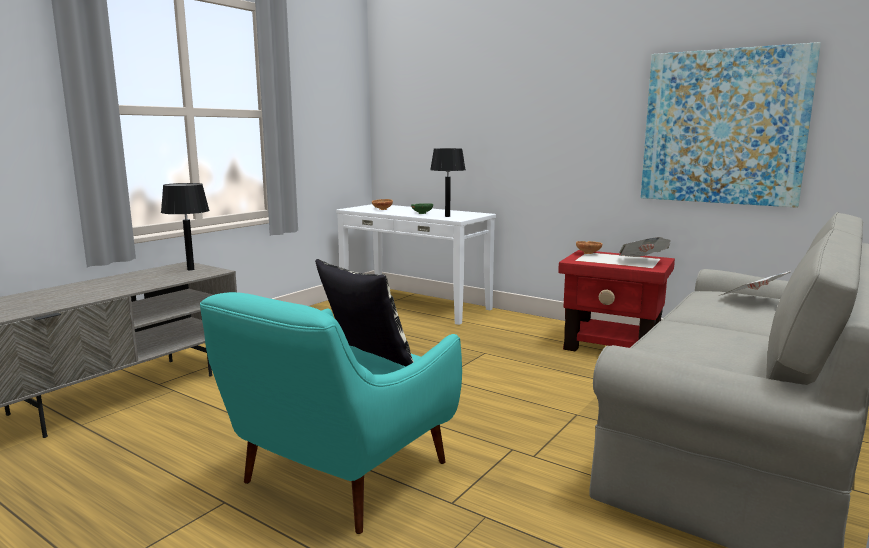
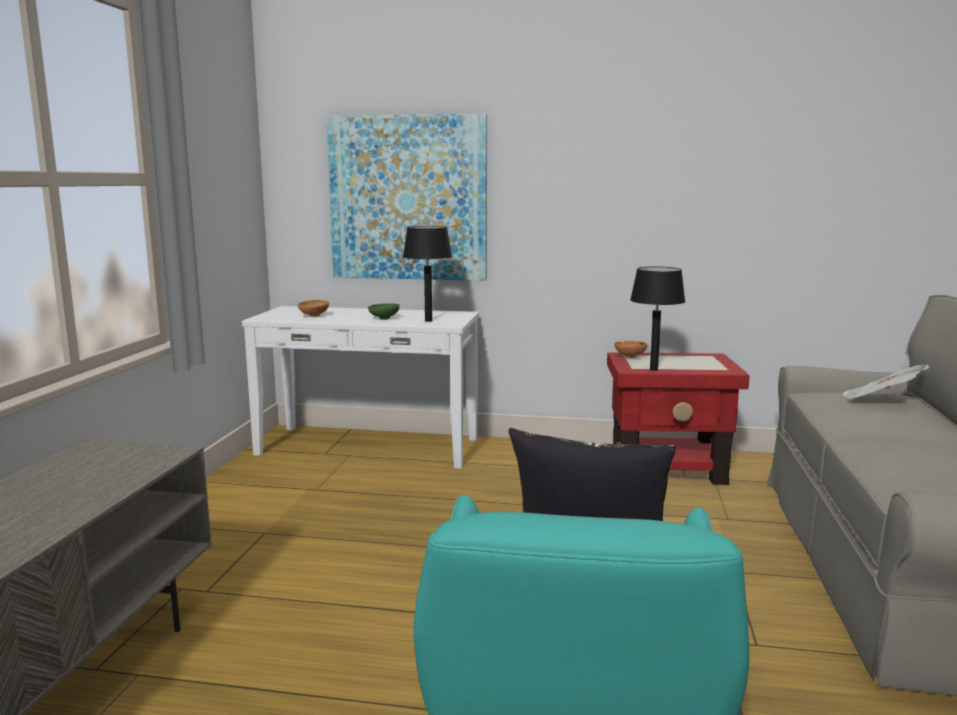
camera: 25 degrees left, 0 degrees up
(190, 269) = (117, 456): black table lamp -> black table lamp (653, 369)
(643, 261) = (705, 362): newspaper -> none
(723, 127) = (769, 198): picture -> picture (408, 198)

